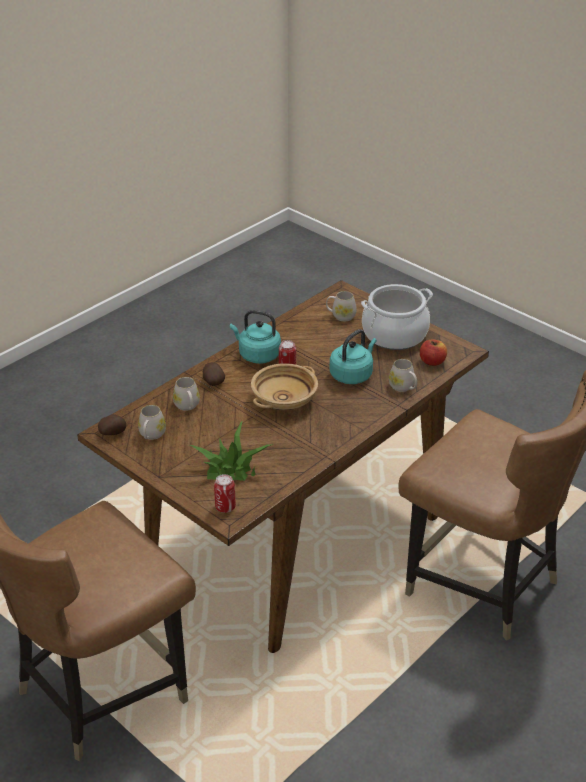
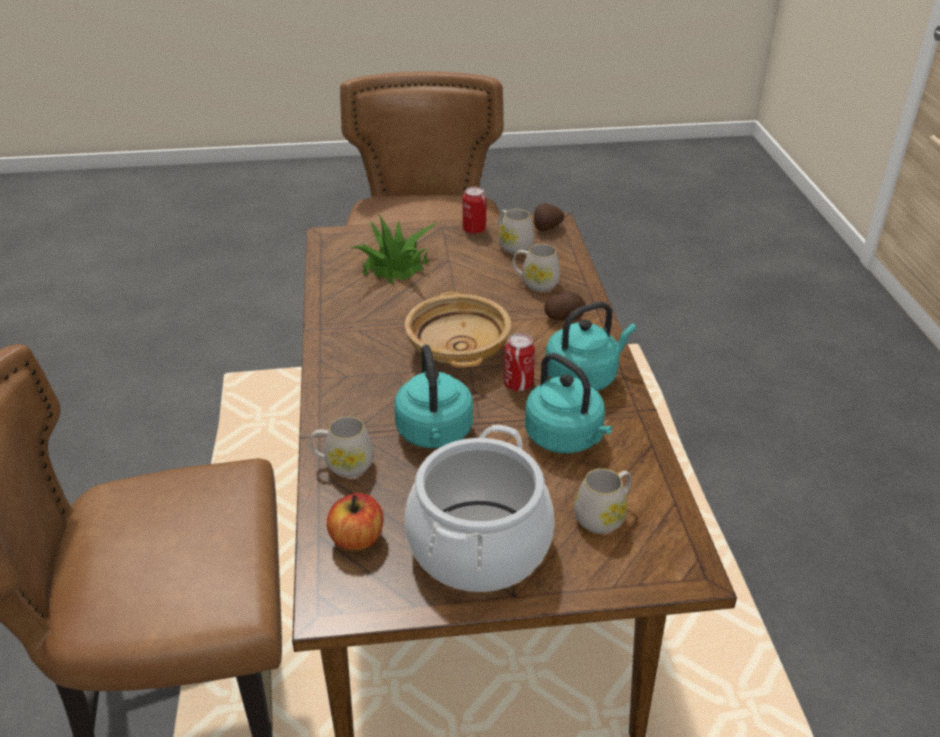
camera: 130 degrees right, 0 degrees up
(225, 507) = (346, 241): can -> can (474, 229)
(308, 341) = (566, 438): none -> turquoise kettle

